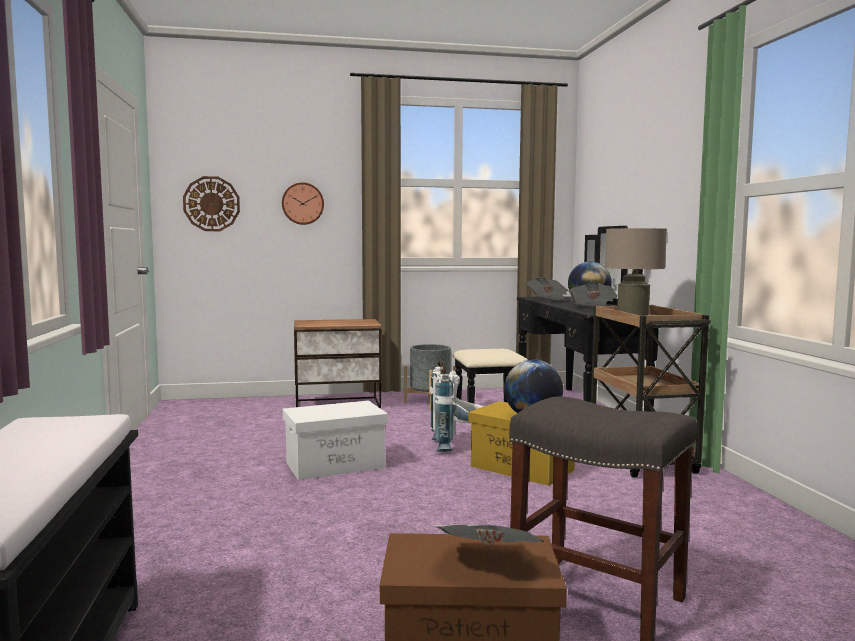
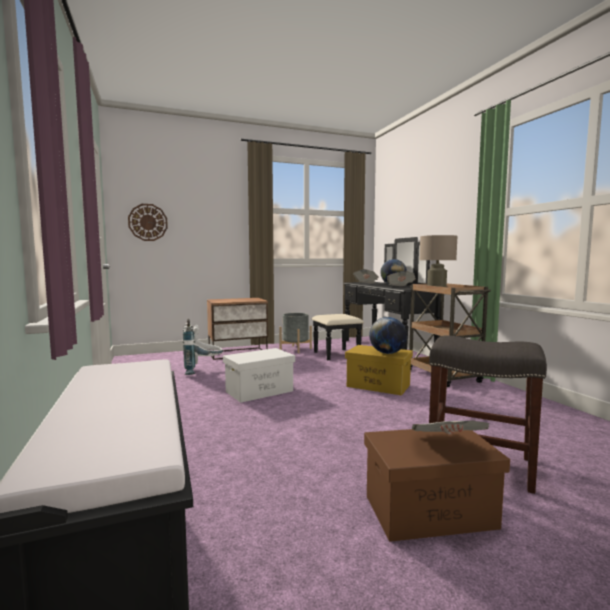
camera: 10 degrees left, 0 degrees up
(303, 203) = (209, 223): wall clock -> none
(460, 446) = (332, 374): white backpack -> white backpack (202, 371)

